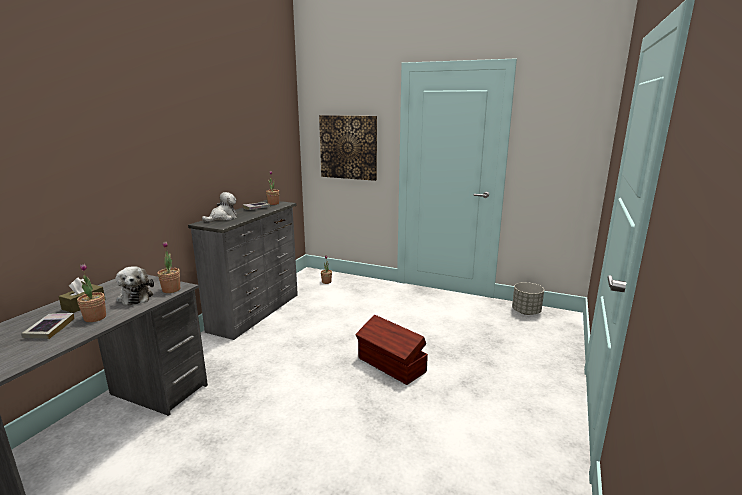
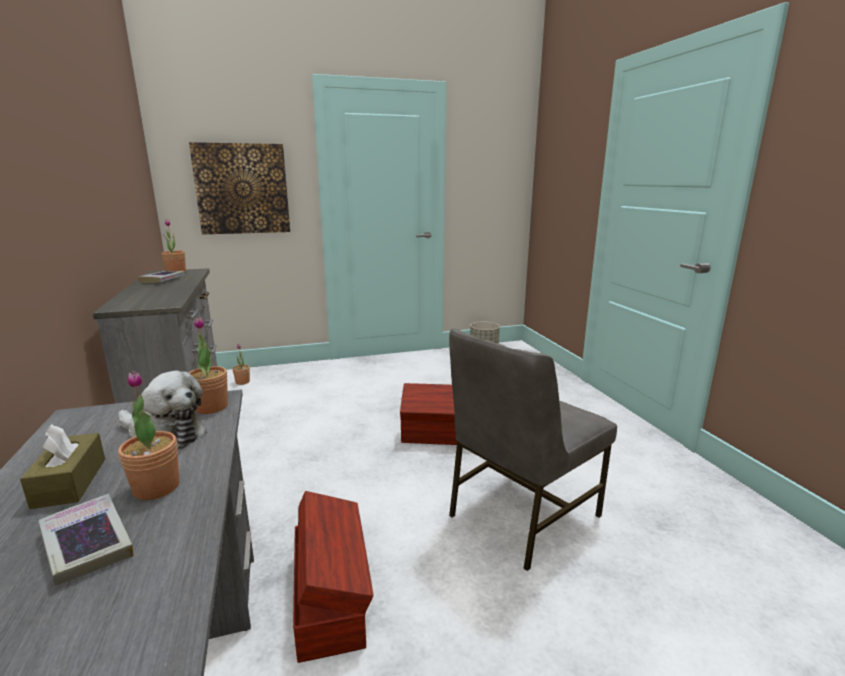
camera: 40 degrees left, 0 degrees up
(212, 422) = (330, 595): none -> brown storage box
(222, 218) = (139, 297): plush toy -> none
(359, 442) = (520, 515): none -> grey chair

